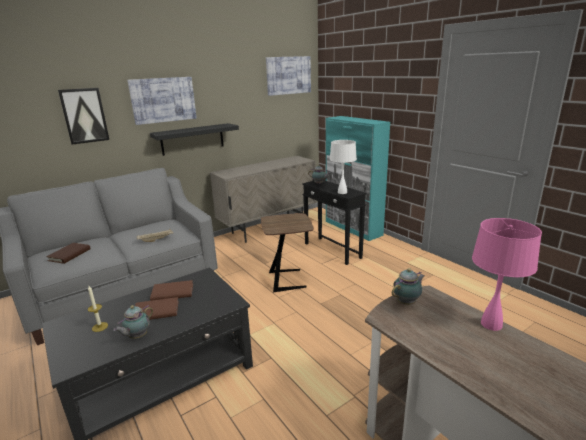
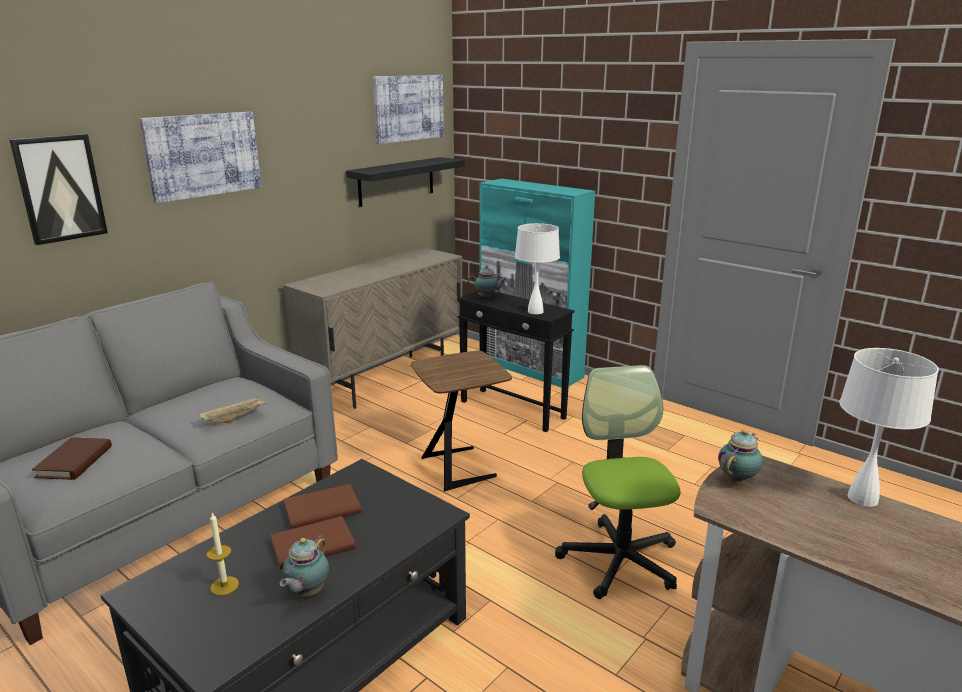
camera: 15 degrees left, 0 degrees up
(192, 139) = (253, 225): black shelf -> black shelf (396, 181)
(359, 346) = (619, 560): none -> office chair
(491, 324) = (863, 499): pink table lamp -> white table lamp

